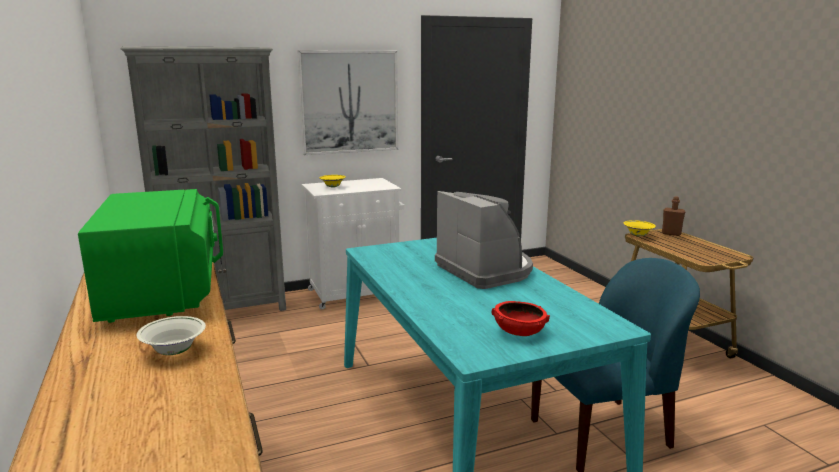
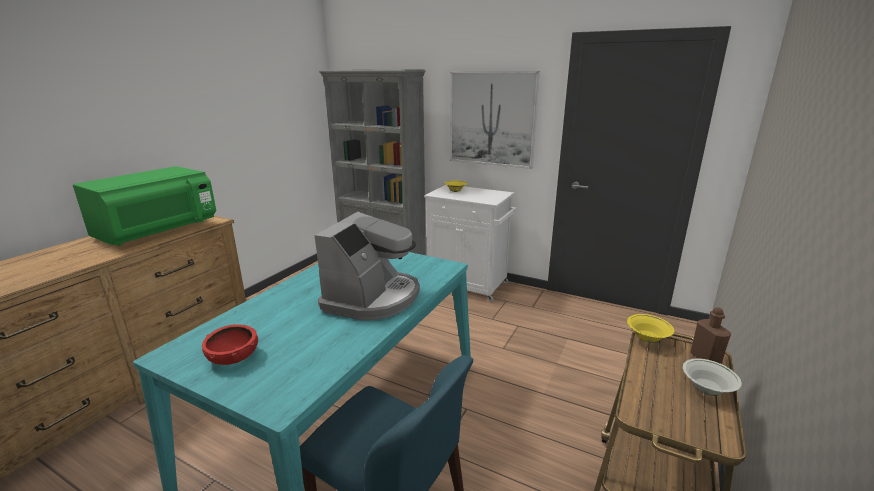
camera: 50 degrees right, 5 degrees up
(174, 352) = (59, 264): white bowl -> white bowl (706, 390)

